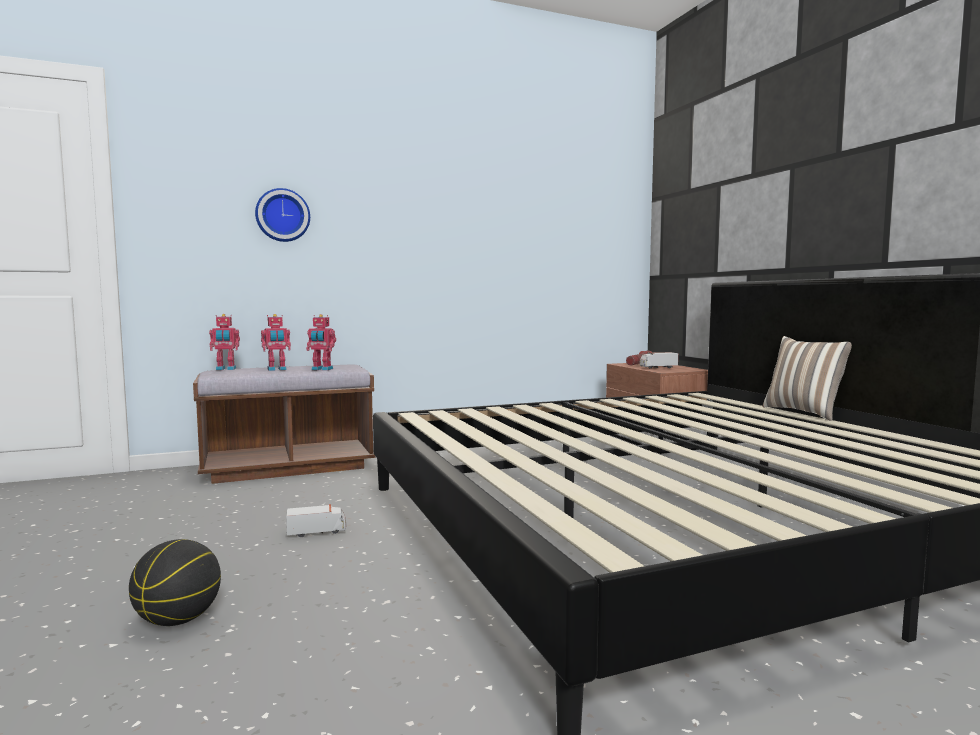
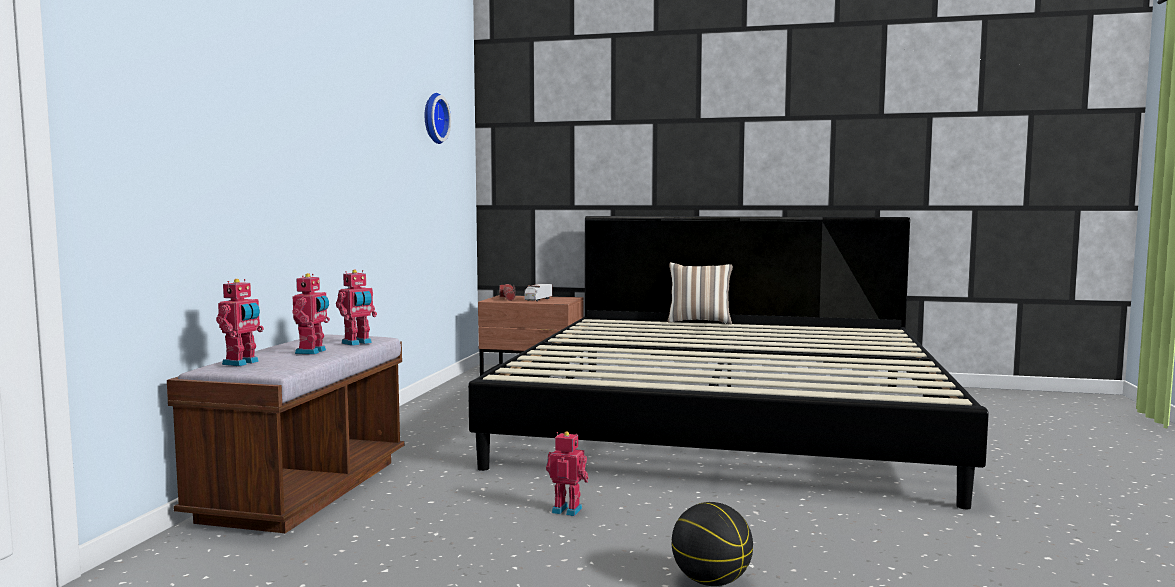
camera: 55 degrees left, 0 degrees up
(282, 215) = (238, 126): wall clock -> wall clock (433, 118)
(317, 532) = (567, 509): toy truck -> toy robot

